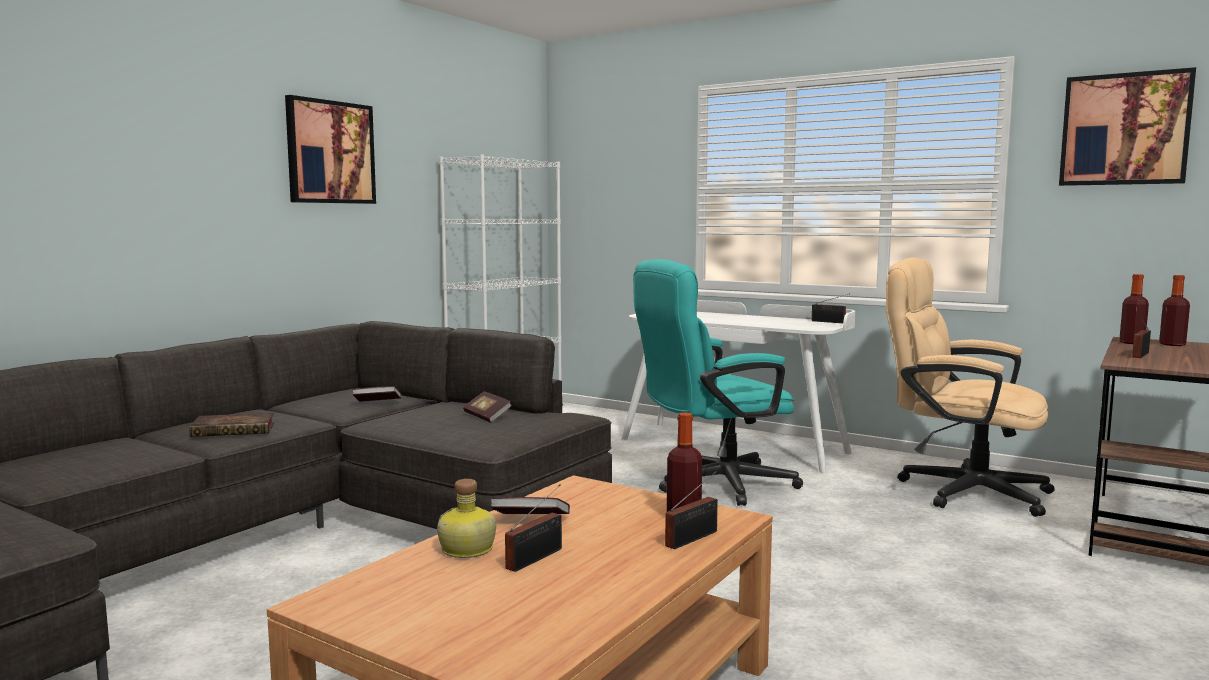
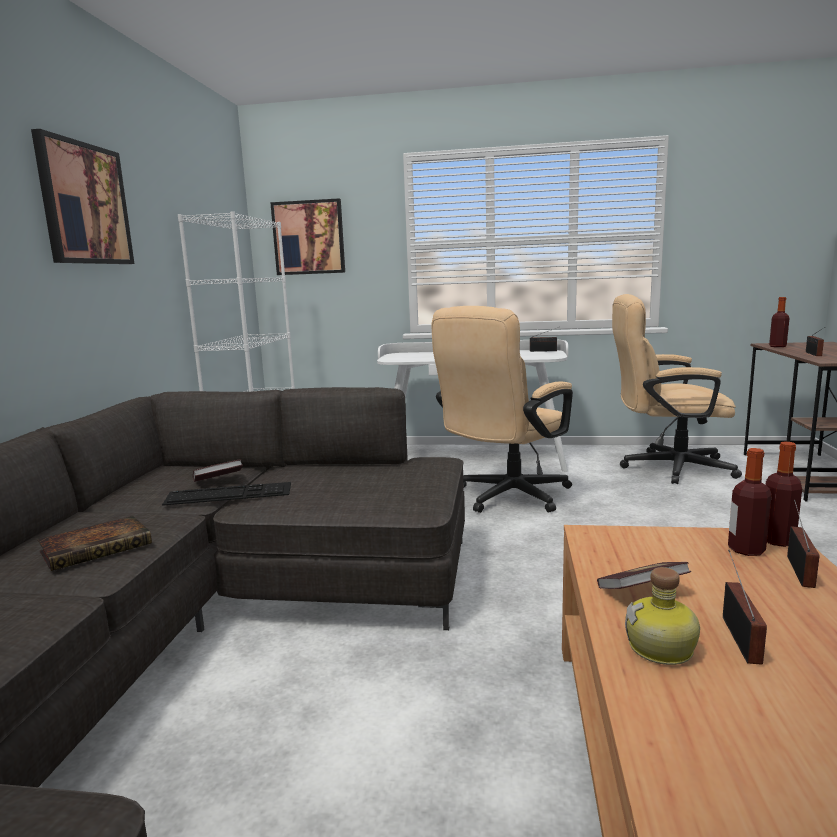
camera: 25 degrees left, 5 degrees up
(368, 413) = (229, 494): none -> keyboard
(487, 417) = (361, 476): book -> none
(713, 485) = (505, 498): turquoise office chair -> beige office chair
(1124, 129) = (744, 193): picture -> picture (309, 237)
(1172, 344) = (800, 345): bottle -> bottle (777, 541)

